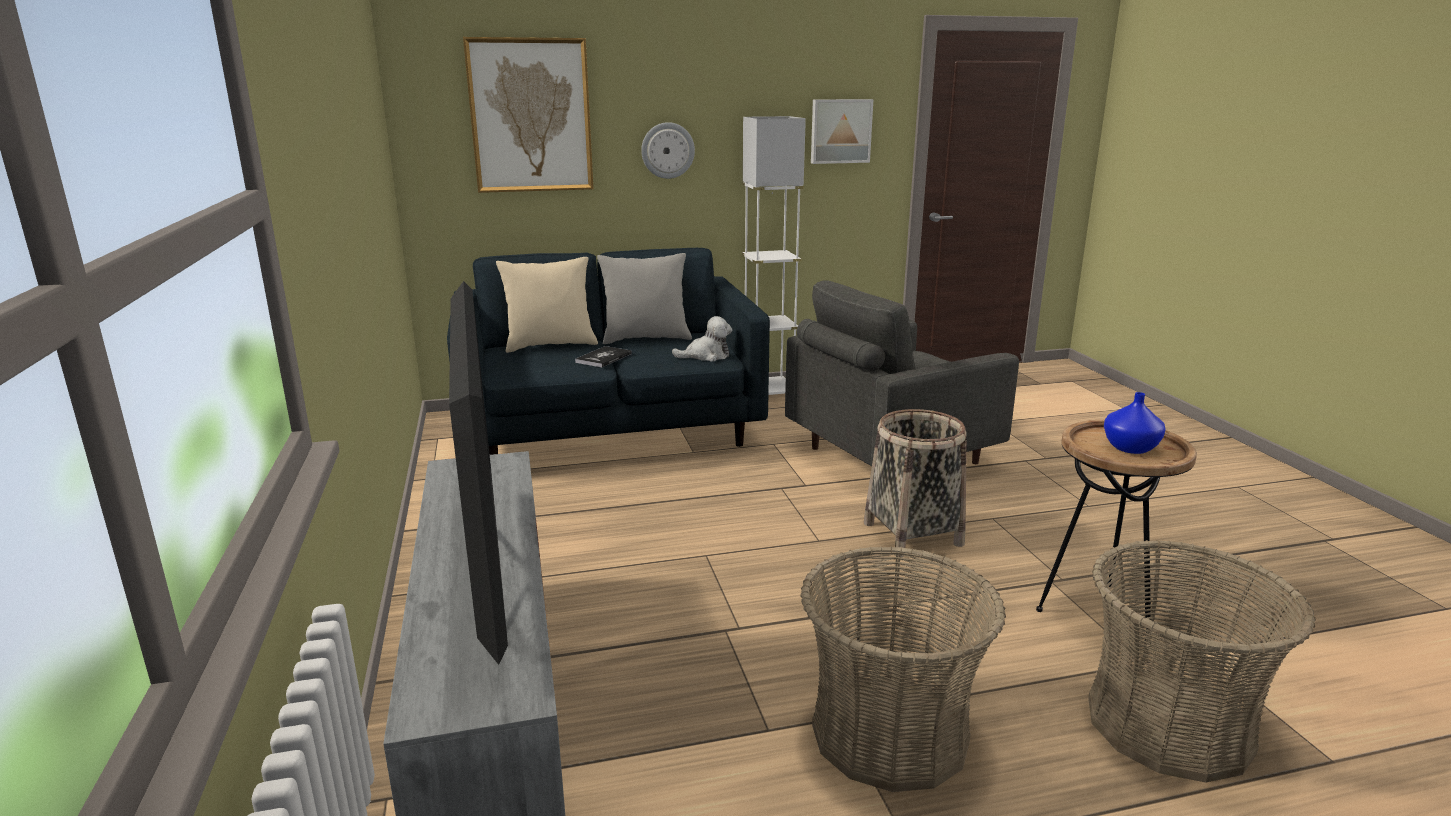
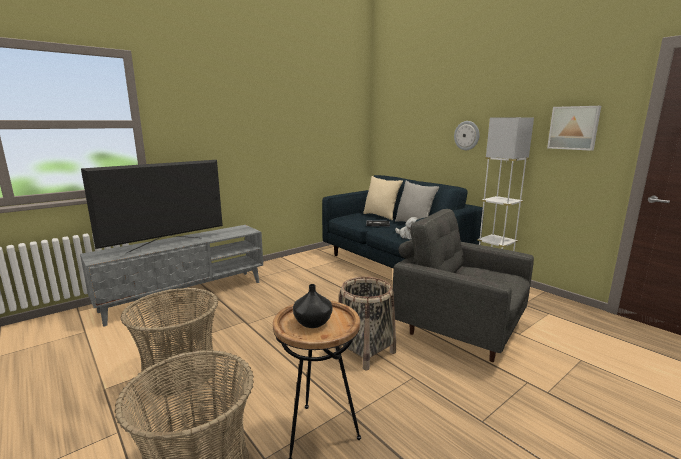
camera: 65 degrees right, 5 degrees down
(530, 116) = (413, 117): picture -> none
(1129, 447) = (313, 322): blue vase -> black vase

